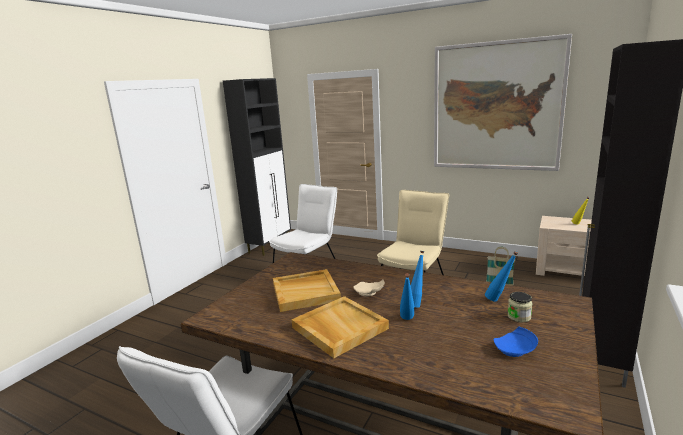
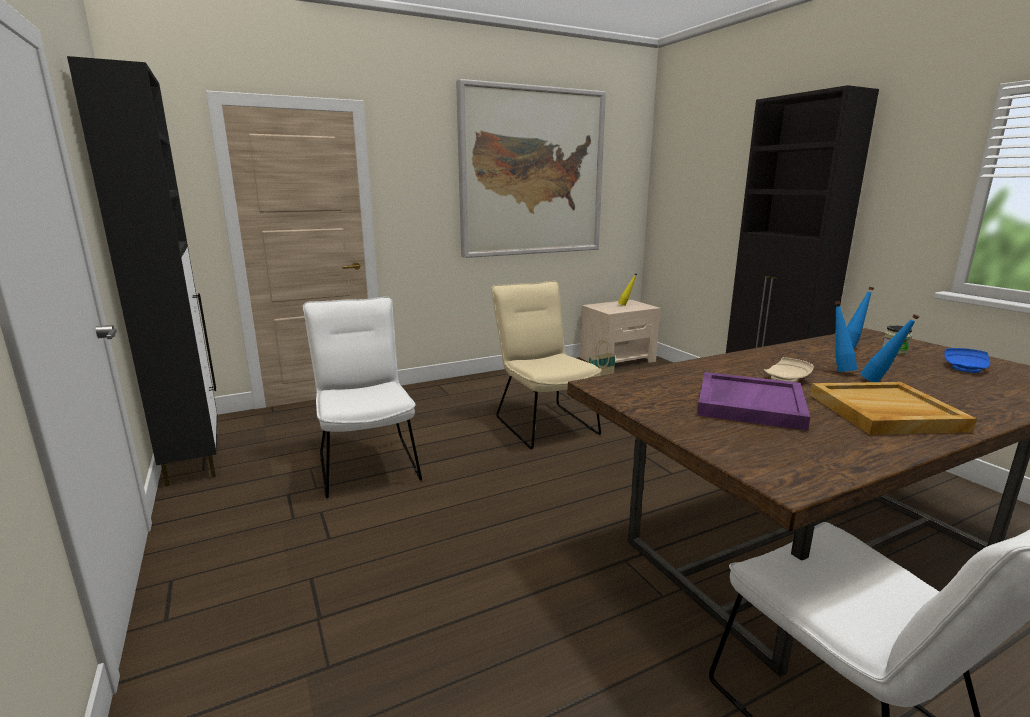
camera: 55 degrees left, 0 degrees up
(306, 292) = (749, 404): beige tray -> purple tray

